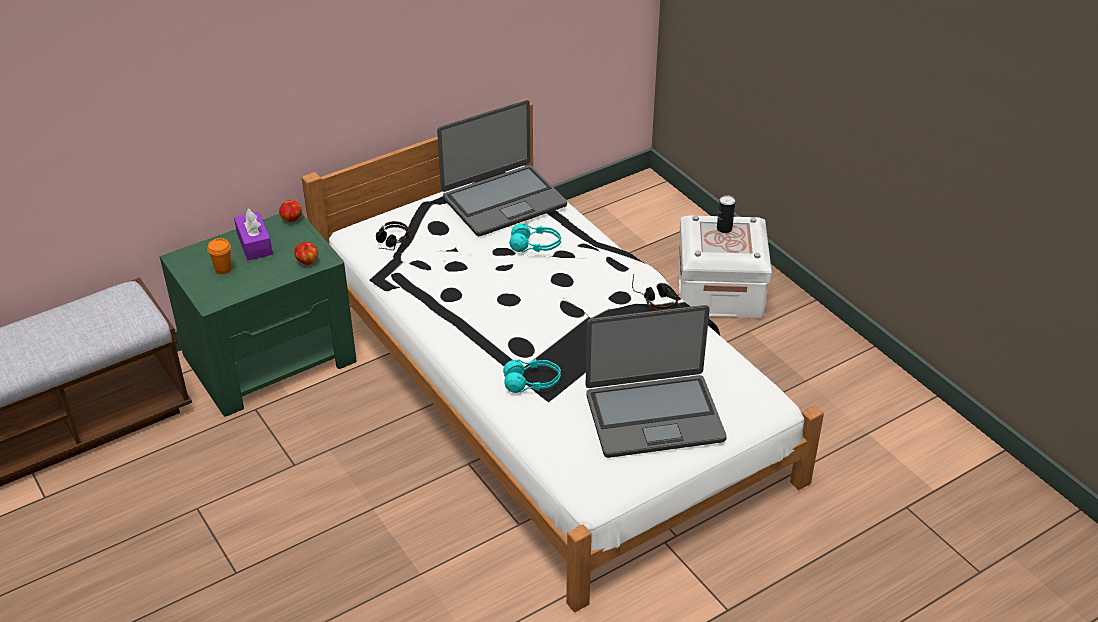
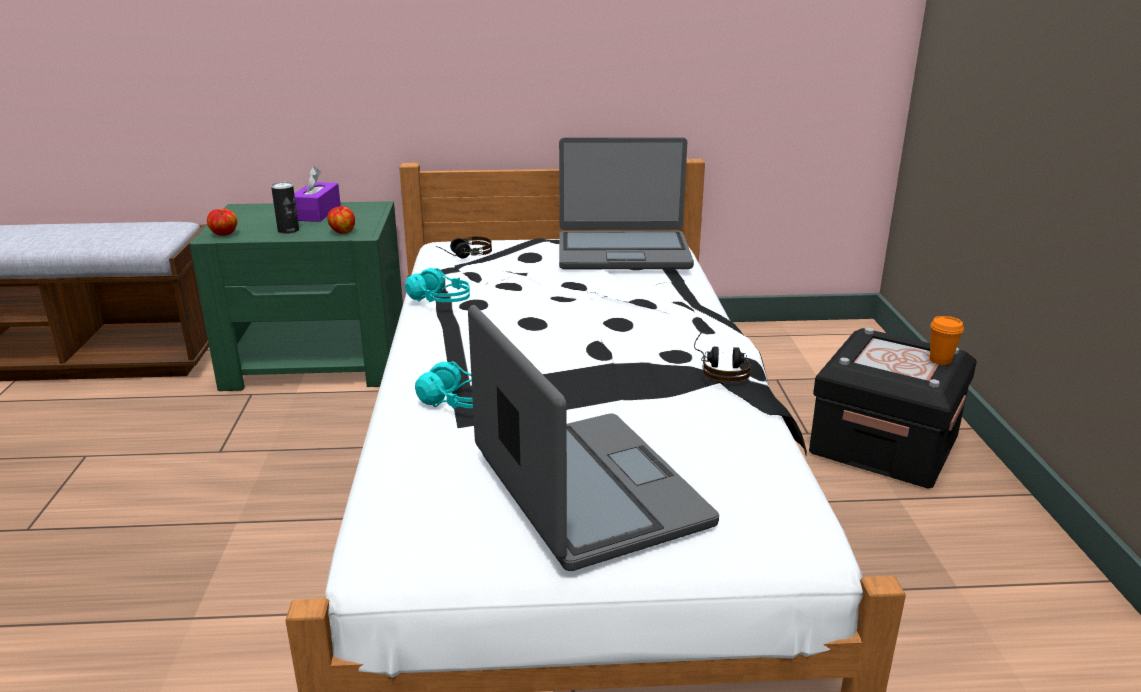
camera: 30 degrees right, 15 degrees down
(223, 269) = (262, 221): orange cup -> orange cup (940, 360)
(292, 219) = (376, 206): apple -> apple (224, 234)
(535, 246) = (617, 289): turquoise headphones -> turquoise headphones (440, 300)
(654, 415) = (587, 490): laptop -> laptop turned 135 degrees counterclockwise
(720, 291) = (884, 445): white storage box -> black storage box
(724, 228) = (903, 349): can -> can (288, 231)

